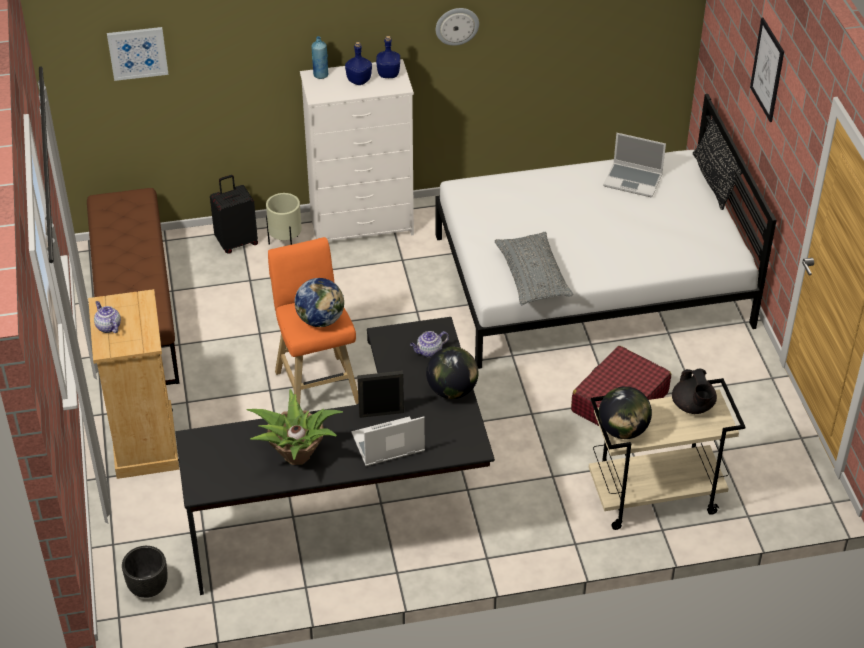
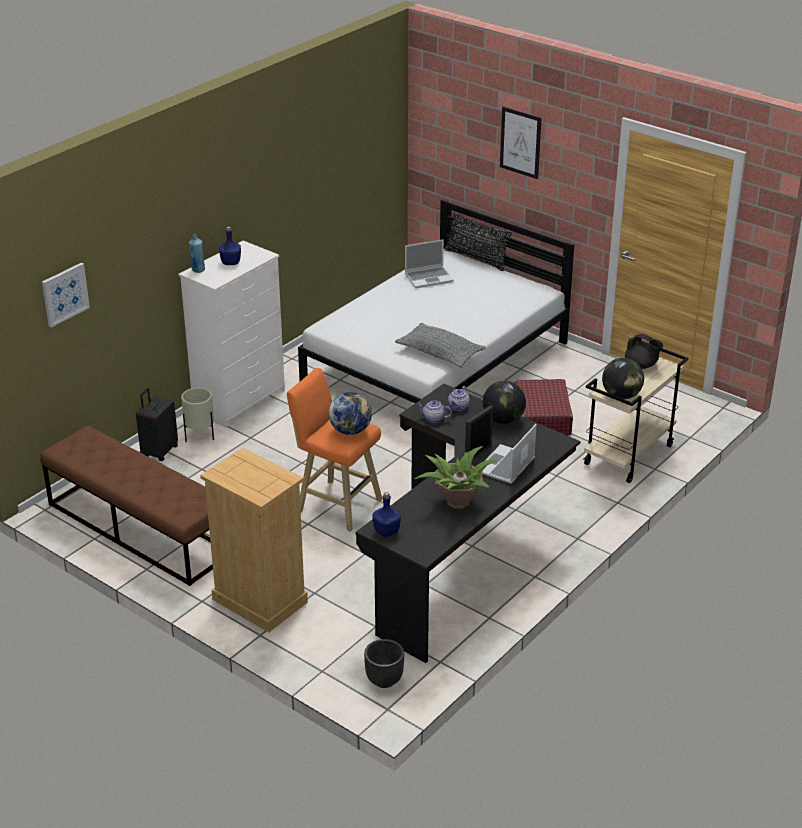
camera: 40 degrees left, 10 degrees down
(108, 326) = (242, 483): teapot -> teapot (433, 419)
(388, 74) = (247, 252): blue bottle -> blue bottle (387, 531)
(457, 25) = (272, 199): wall clock -> none

